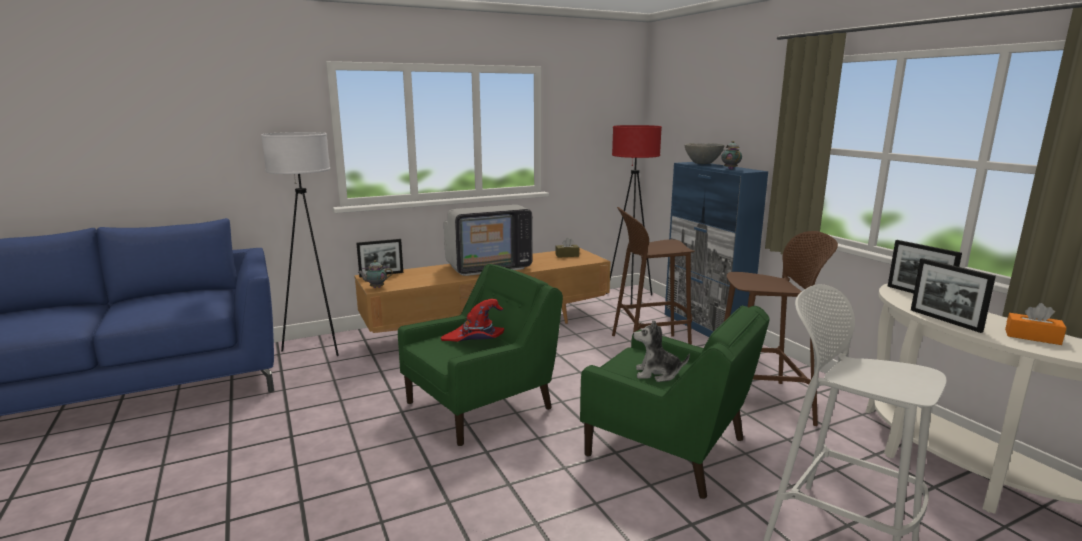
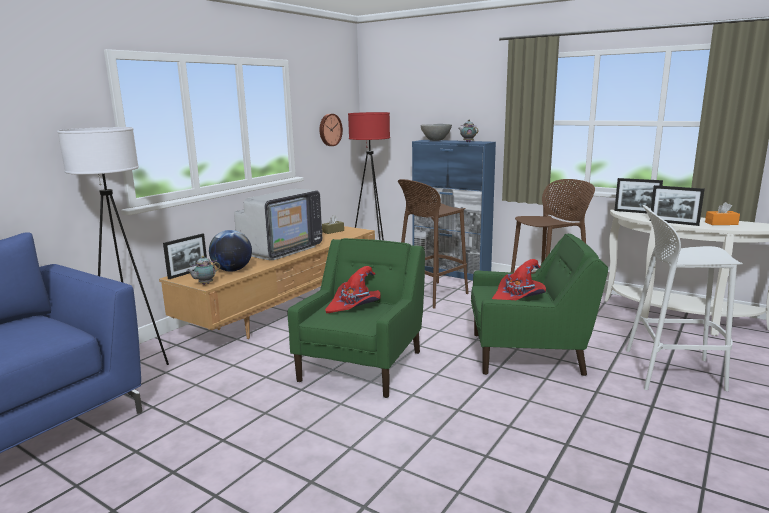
camera: 30 degrees left, 0 degrees up
(417, 279) = (232, 270): none -> globe
(595, 143) = (329, 130): none -> wall clock
(657, 374) = (519, 297): plush toy -> red hat

